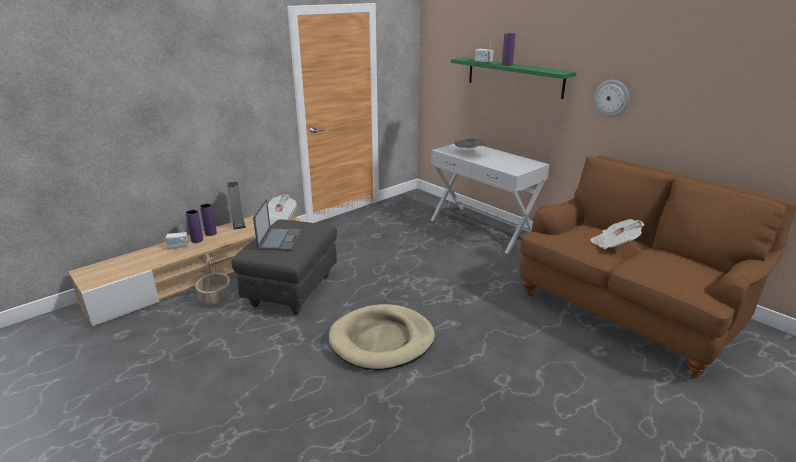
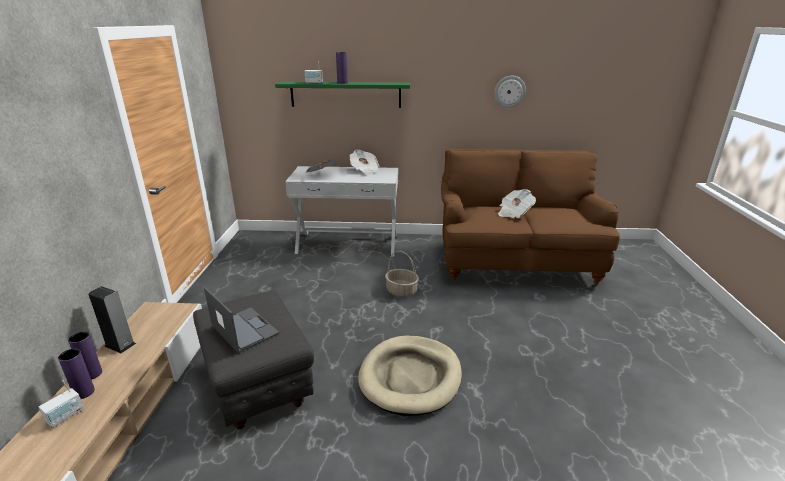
camera: 45 degrees left, 0 degrees up
(215, 298) = (171, 451): basket -> basket (401, 291)
(280, 218) = (167, 313): newspaper -> newspaper (365, 170)
(611, 98) = (445, 100): wall clock -> wall clock (509, 91)

